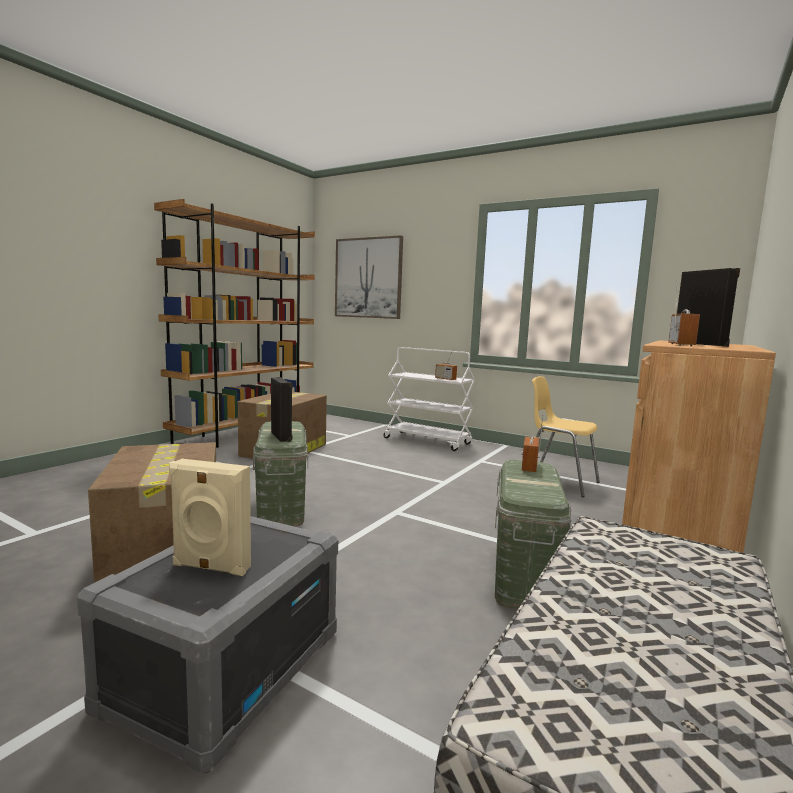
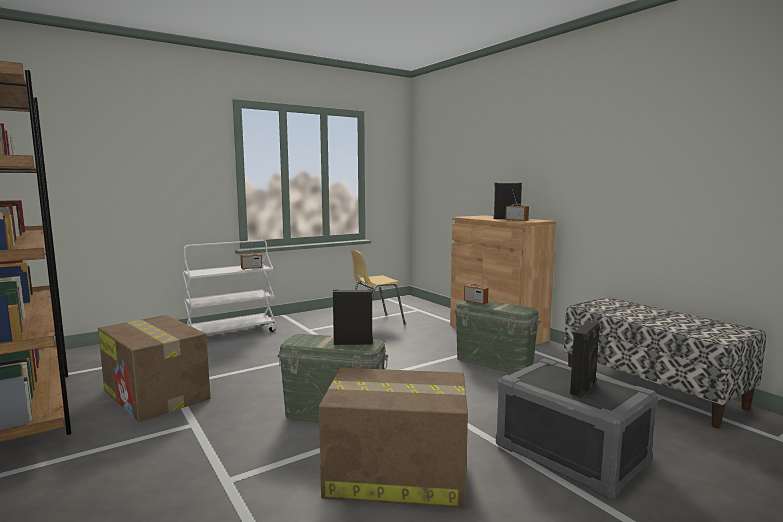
camera: 65 degrees left, 0 degrees up
(210, 567) = (584, 389): beige speaker -> black speaker
(368, 278) = (91, 166): picture -> none

